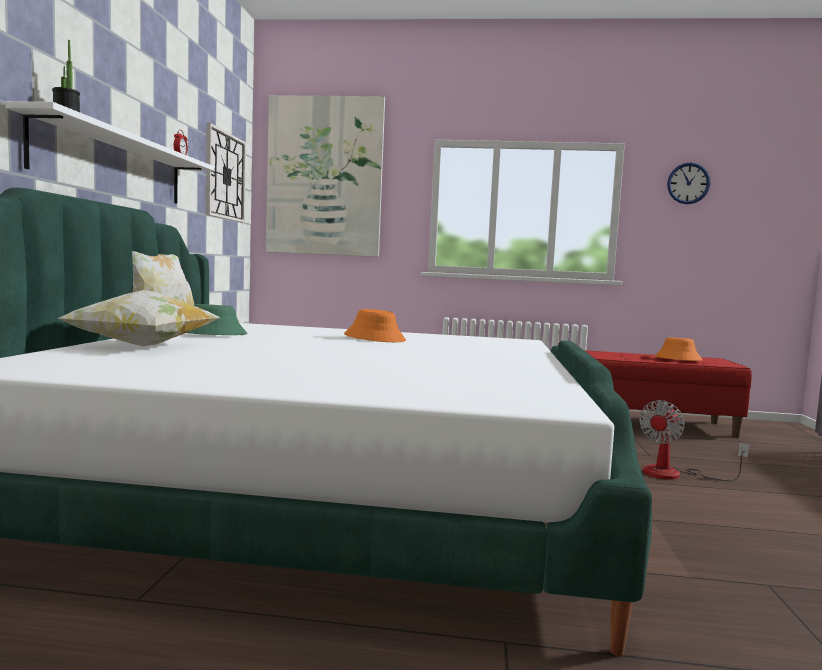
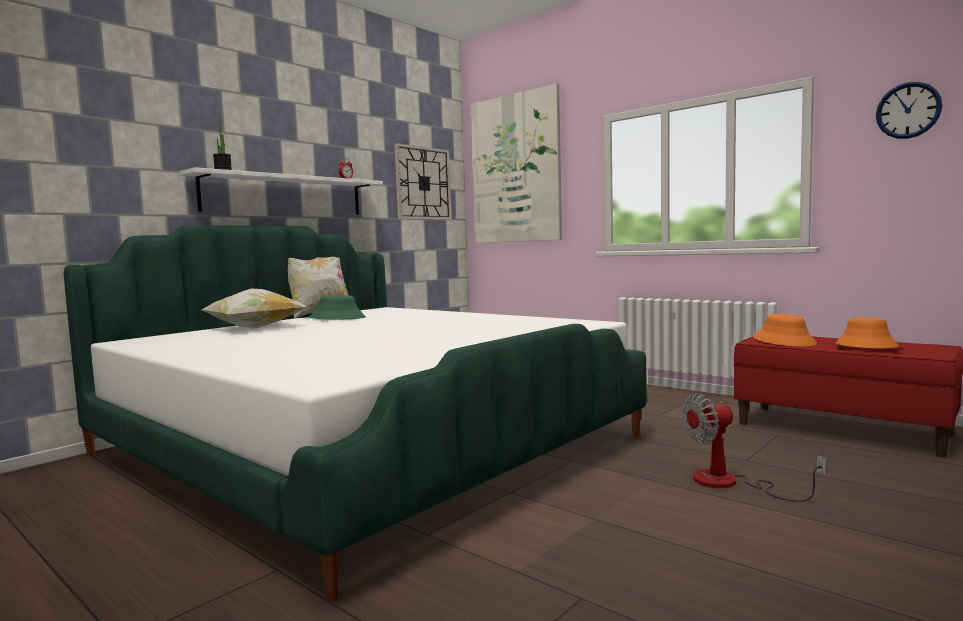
camera: 35 degrees right, 0 degrees up
(375, 338) = (450, 321): orange hat -> orange hat (784, 341)

